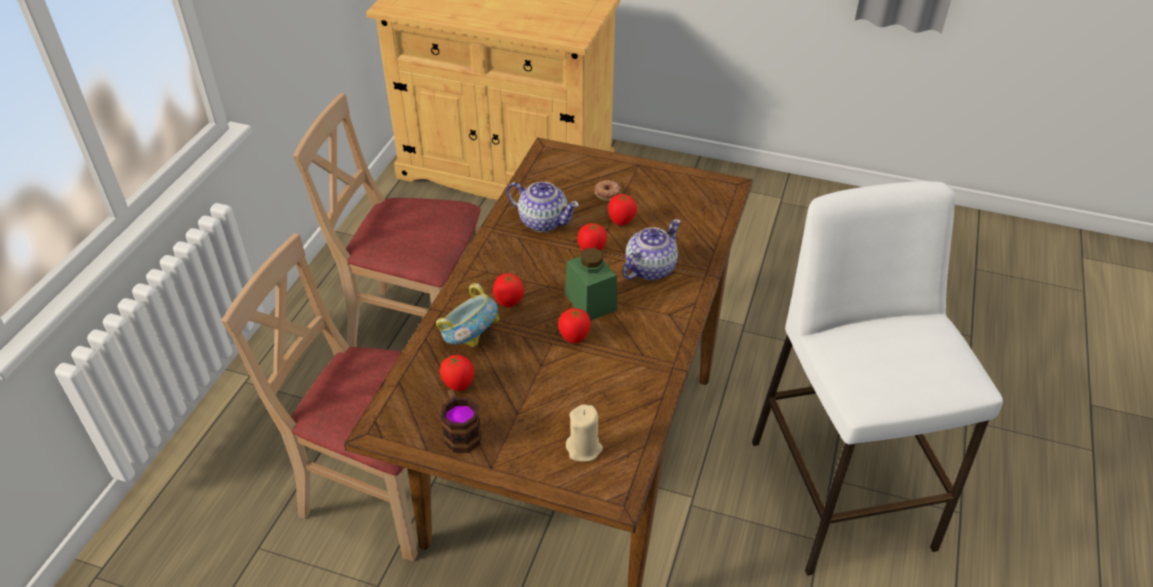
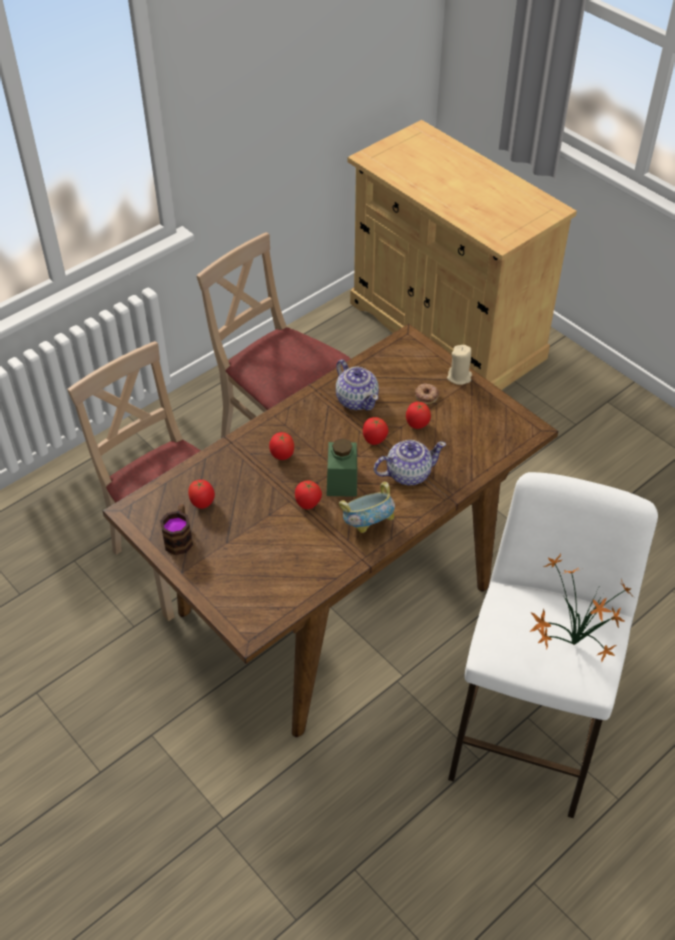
camera: 30 degrees right, 5 degrees up
(470, 339) = (235, 473): bowl -> bowl (368, 524)
(584, 448) = (252, 589): beige candle -> beige candle (459, 377)
(926, 358) = (570, 644): none -> potted plant

